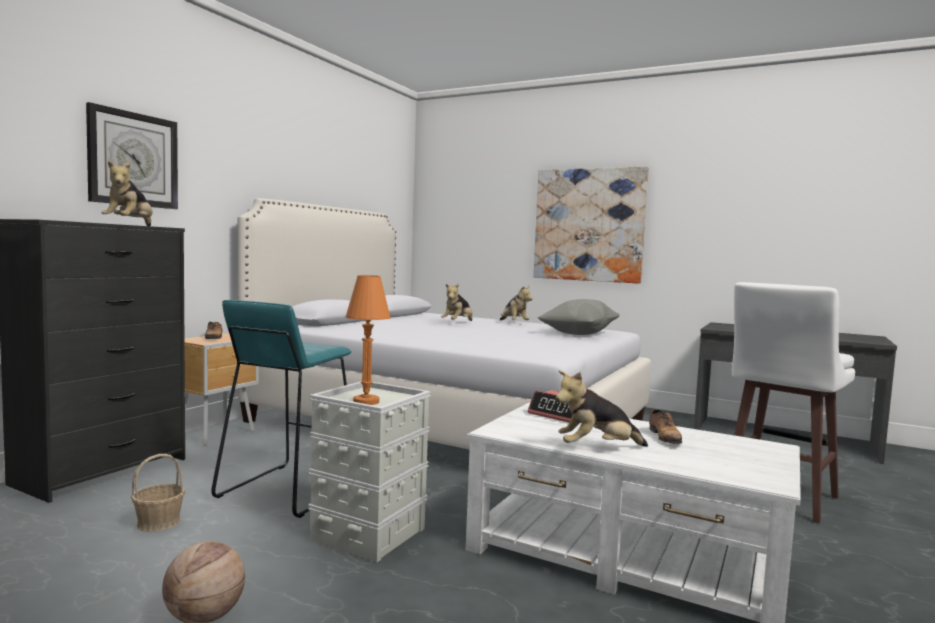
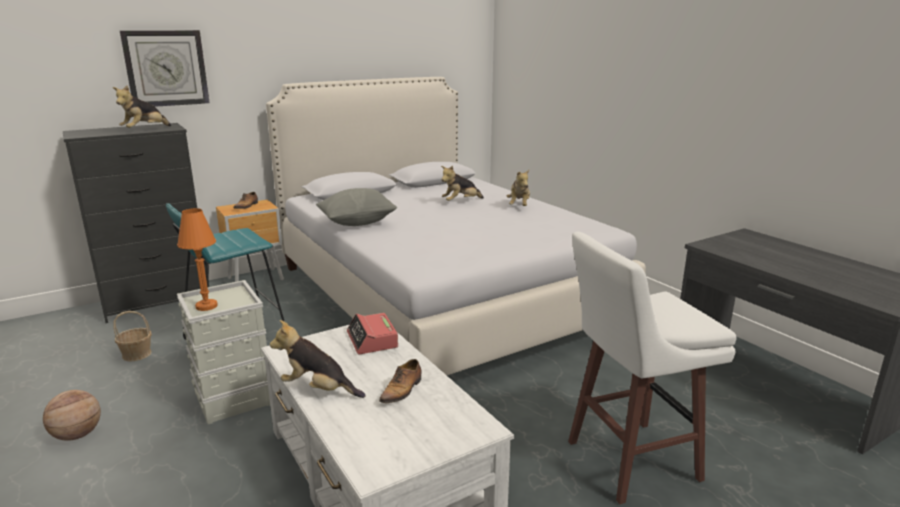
camera: 30 degrees right, 15 degrees up
(578, 334) = (544, 233): grey pillow -> grey pillow (357, 223)
(589, 225) = (634, 94): picture -> none

